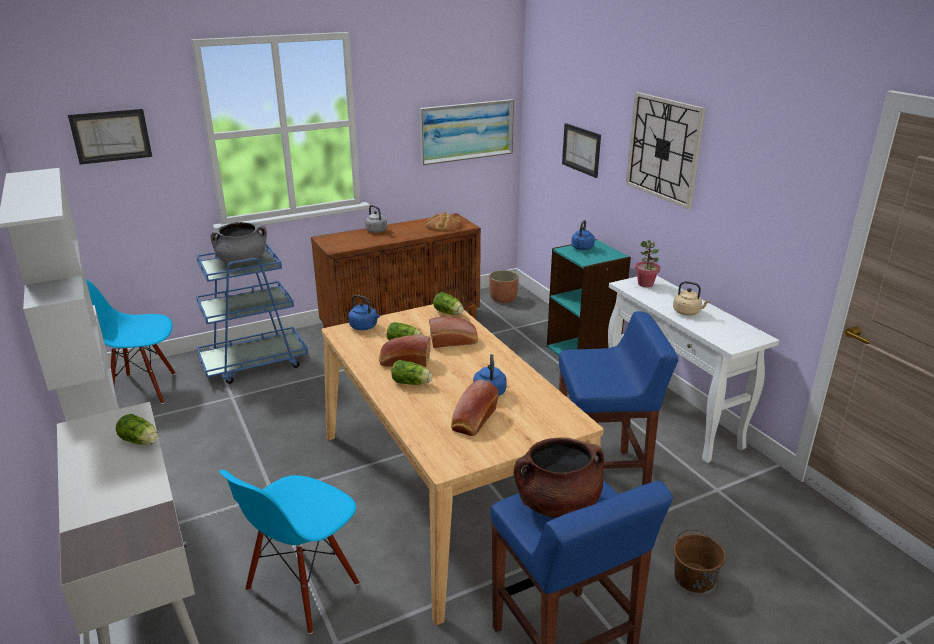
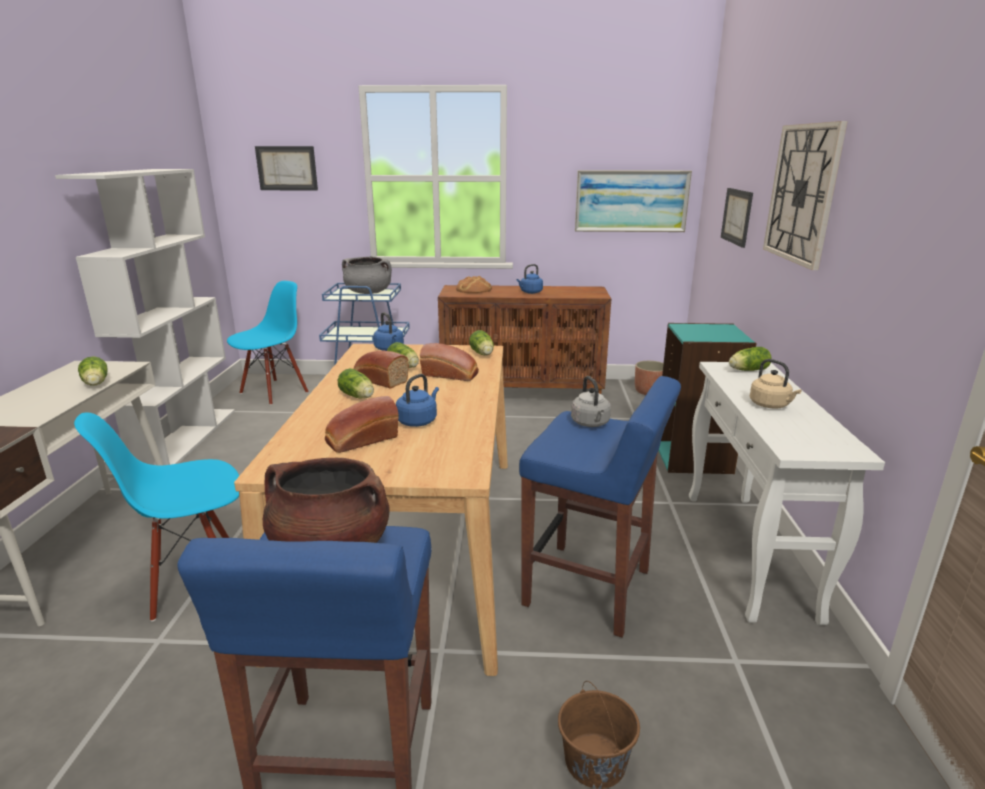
camera: 30 degrees right, 5 degrees down
(143, 390) = (274, 392): blue chair -> blue chair turned 105 degrees clockwise
(377, 231) = (507, 288): grey kettle -> grey kettle (591, 423)
(443, 225) = (575, 292): bread -> bread (474, 289)
(581, 248) = (703, 327): blue kettle -> blue kettle (530, 292)
(645, 284) = (746, 370): potted plant -> lettuce

